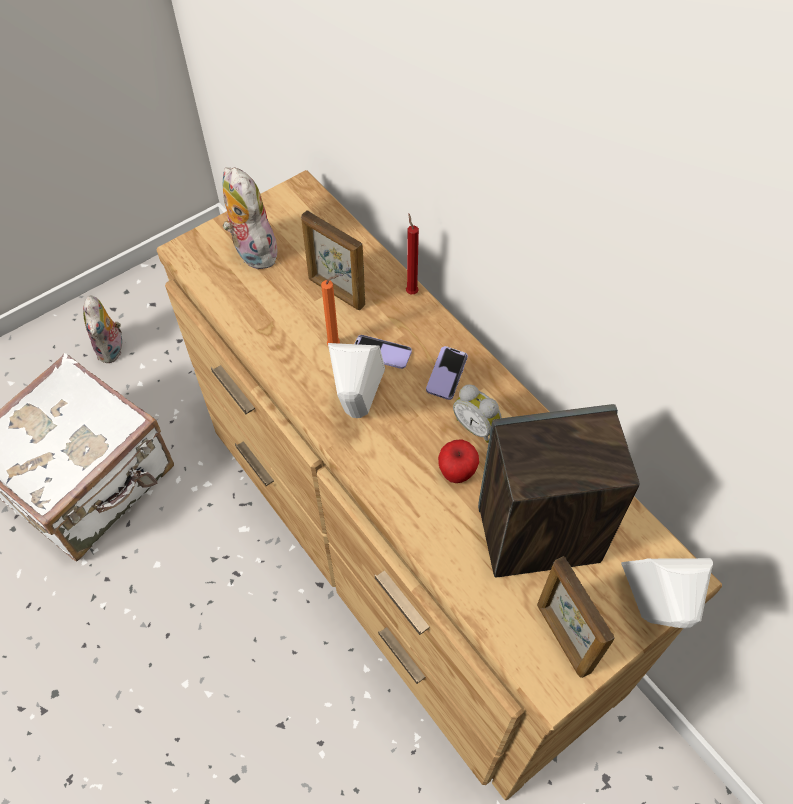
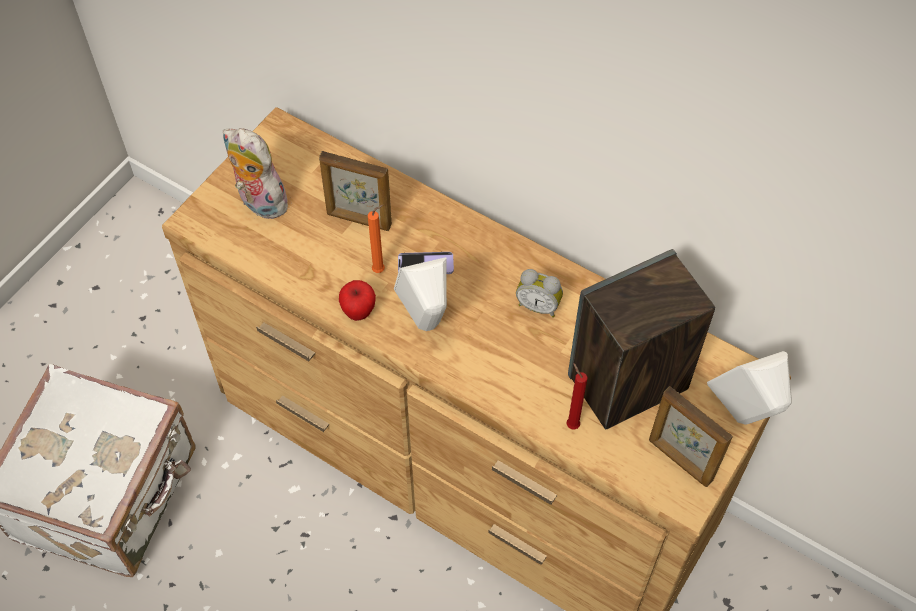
camera: 20 degrees left, 0 degrees up
(112, 349) = (72, 349): plush toy -> none
(411, 291) = (429, 199): red candle -> red candle (571, 424)
(446, 374) = (493, 266): phone -> none
(456, 473) = (537, 352): apple -> apple (358, 312)

